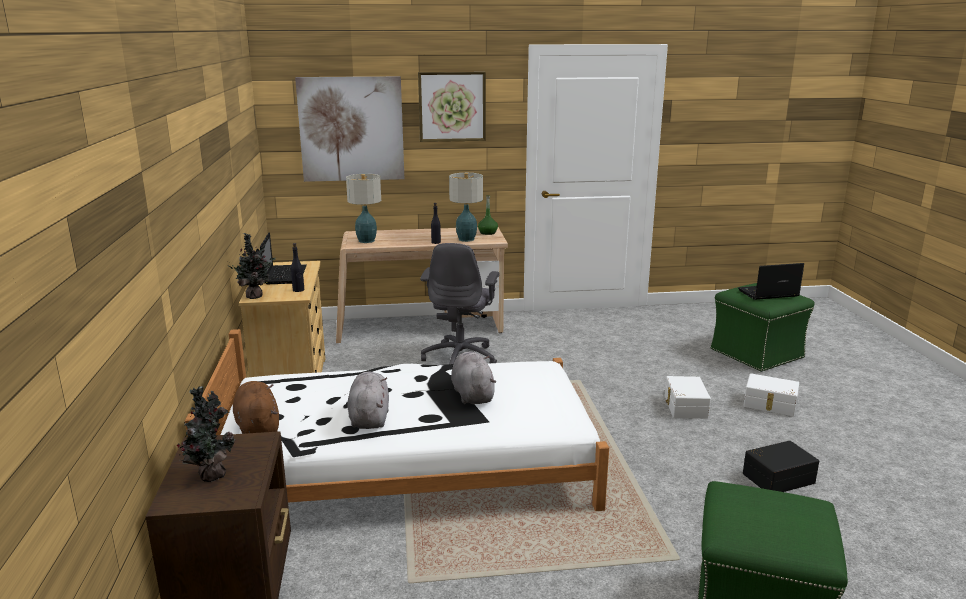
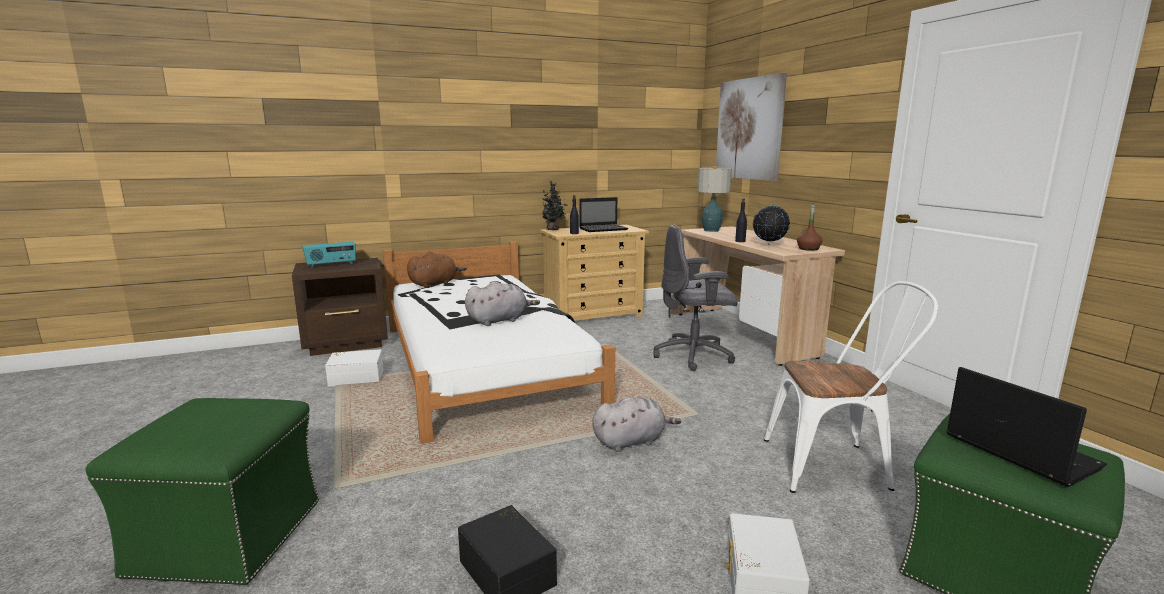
camera: 75 degrees right, 5 degrees down
(210, 475) = (331, 265): potted plant -> radio
(369, 417) = (451, 300): grey plush toy -> grey plush toy (631, 441)
(452, 106) = (823, 102): picture -> none
(466, 239) = (769, 246): table lamp -> globe
(487, 233) = (808, 249): green bottle -> brown bottle
(659, 357) = (836, 465): none -> white chair
(684, 406) = (684, 488): white storage box -> white storage box (356, 377)

